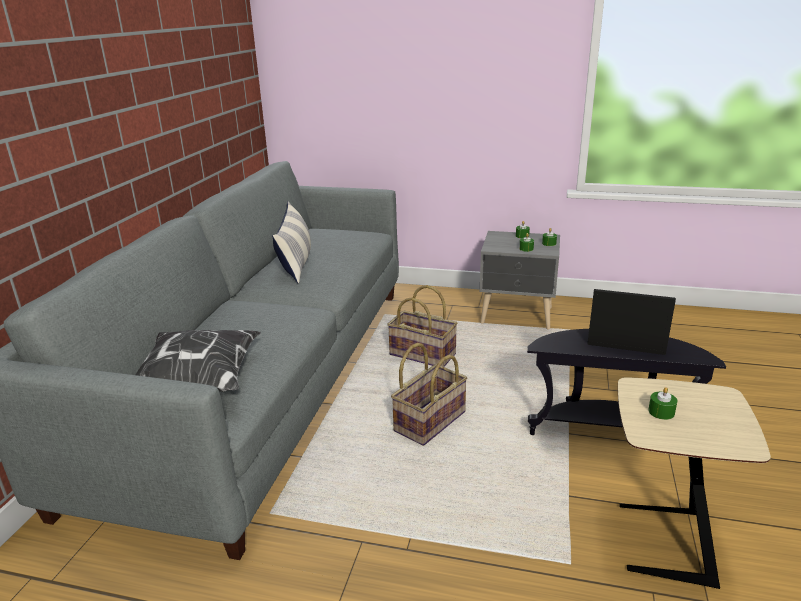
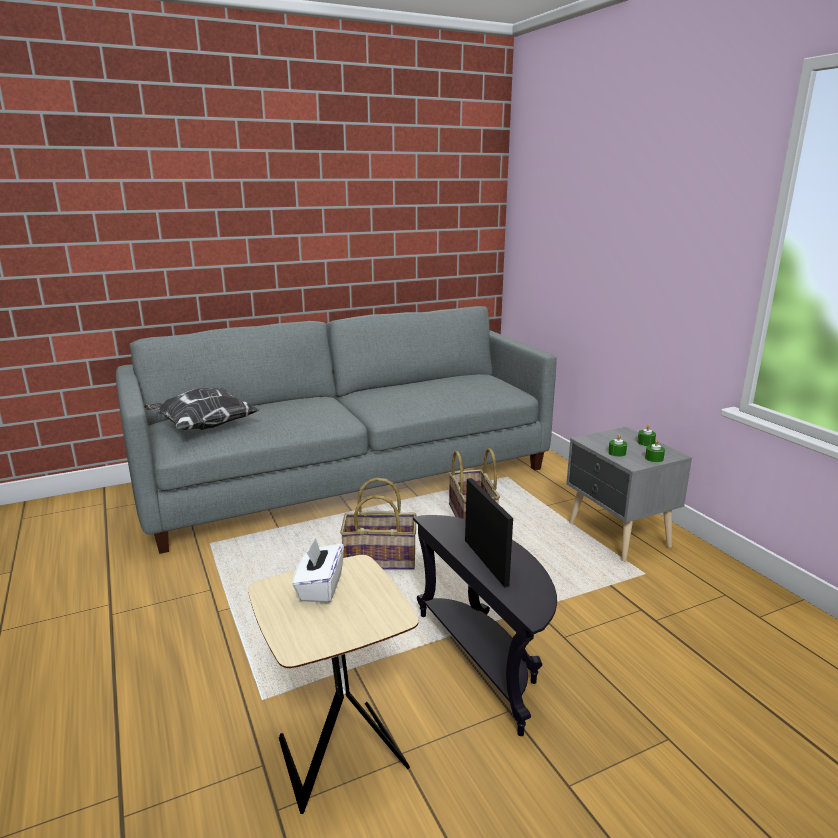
camera: 50 degrees right, 5 degrees down
(296, 262) = (412, 389): pillow -> none
(661, 412) = (320, 587): green candle -> white tissue box

